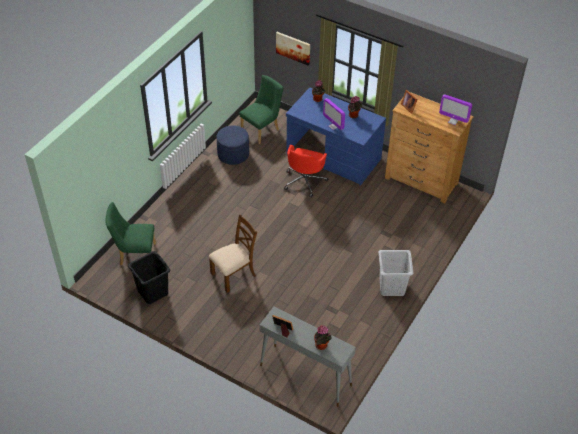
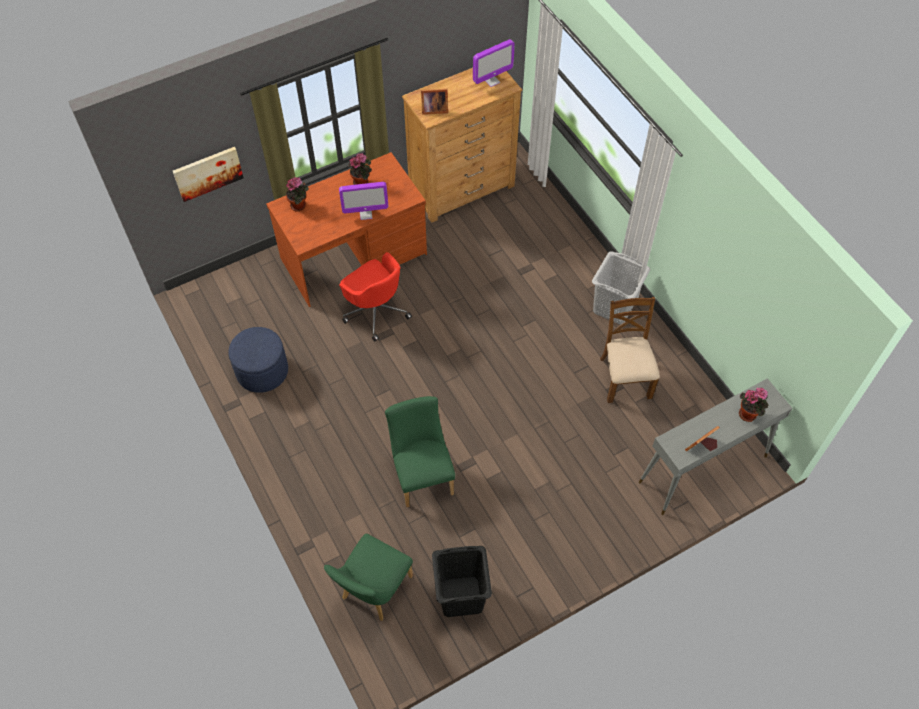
camera: 60 degrees left, 10 degrees up
(234, 274) = (491, 475): brown chair -> brown chair (624, 377)
(262, 129) = (240, 312): green chair -> green chair (422, 473)
(333, 157) = (354, 257): blue desk -> brown desk

